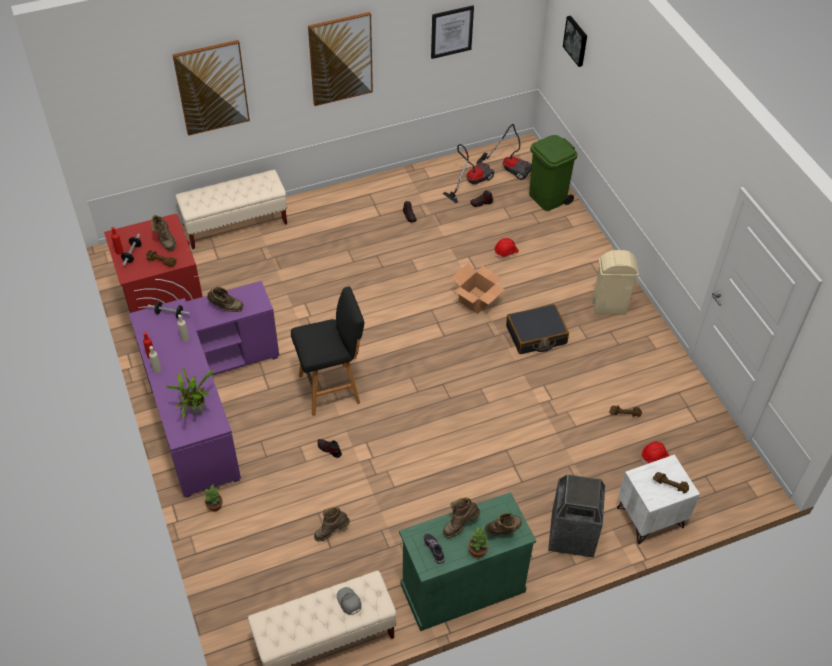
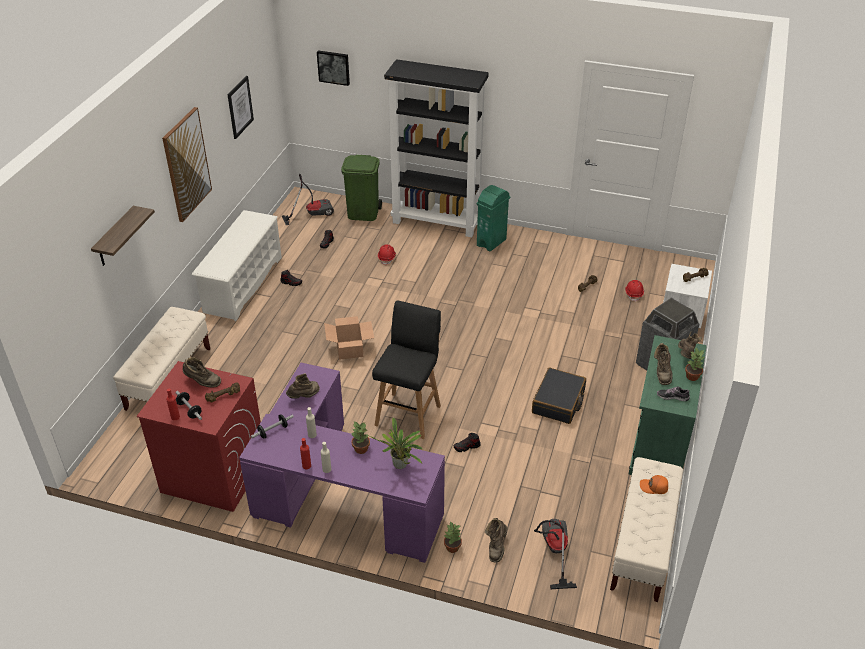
camera: 50 degrees left, 10 degrees down
(194, 375) = (360, 449): none -> potted plant
(212, 87) = (115, 237): picture -> shelf
(331, 531) = (545, 487): brown boot -> brown boot (496, 547)
(348, 602) = (654, 487): grey cap -> orange cap
(376, 190) = (243, 284): none -> white shoe rack
(471, 182) = (300, 237): vacuum cleaner -> vacuum cleaner (553, 551)
(476, 300) = (413, 295): cardboard box -> cardboard box (349, 349)
(536, 335) = (478, 286): black suitcase -> black suitcase (558, 402)
(593, 252) = (437, 222): none -> black bookcase
(609, 307) = (491, 242): beige trash can -> green trash can

